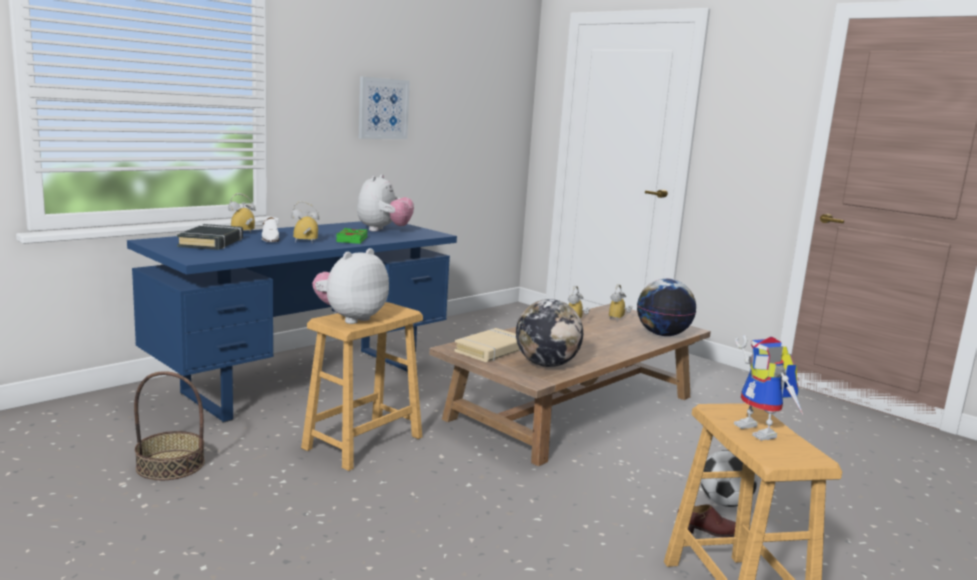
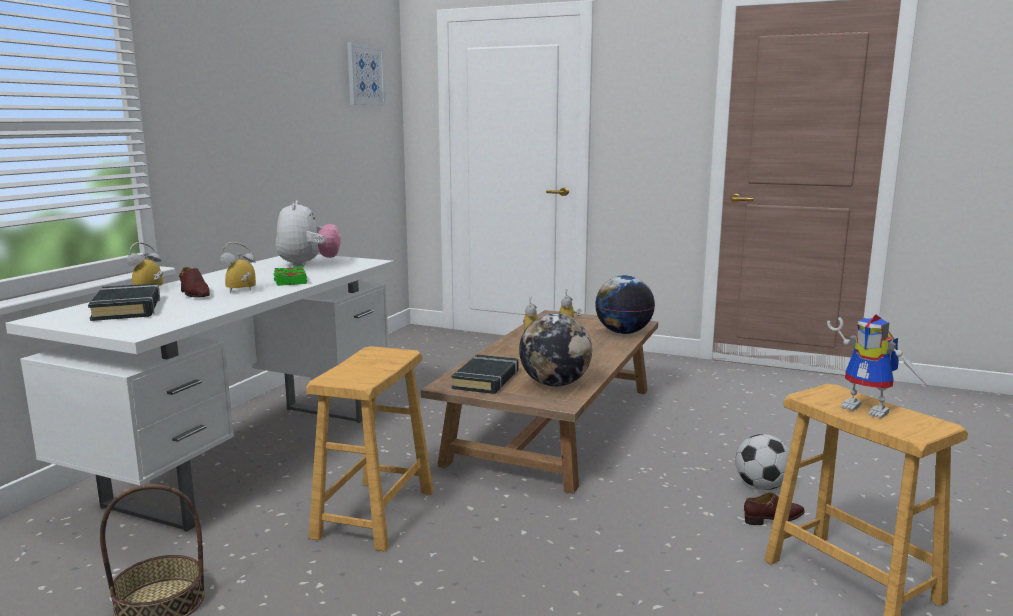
camera: 20 degrees left, 0 degrees up
(270, 239) = (194, 294): white shoe -> brown shoe
(305, 381) = (248, 457): blue desk -> white desk
(350, 318) = (353, 372): plush toy -> none
(383, 108) = (266, 125): picture -> picture (365, 75)
(491, 350) = (486, 380): beige book -> black book

